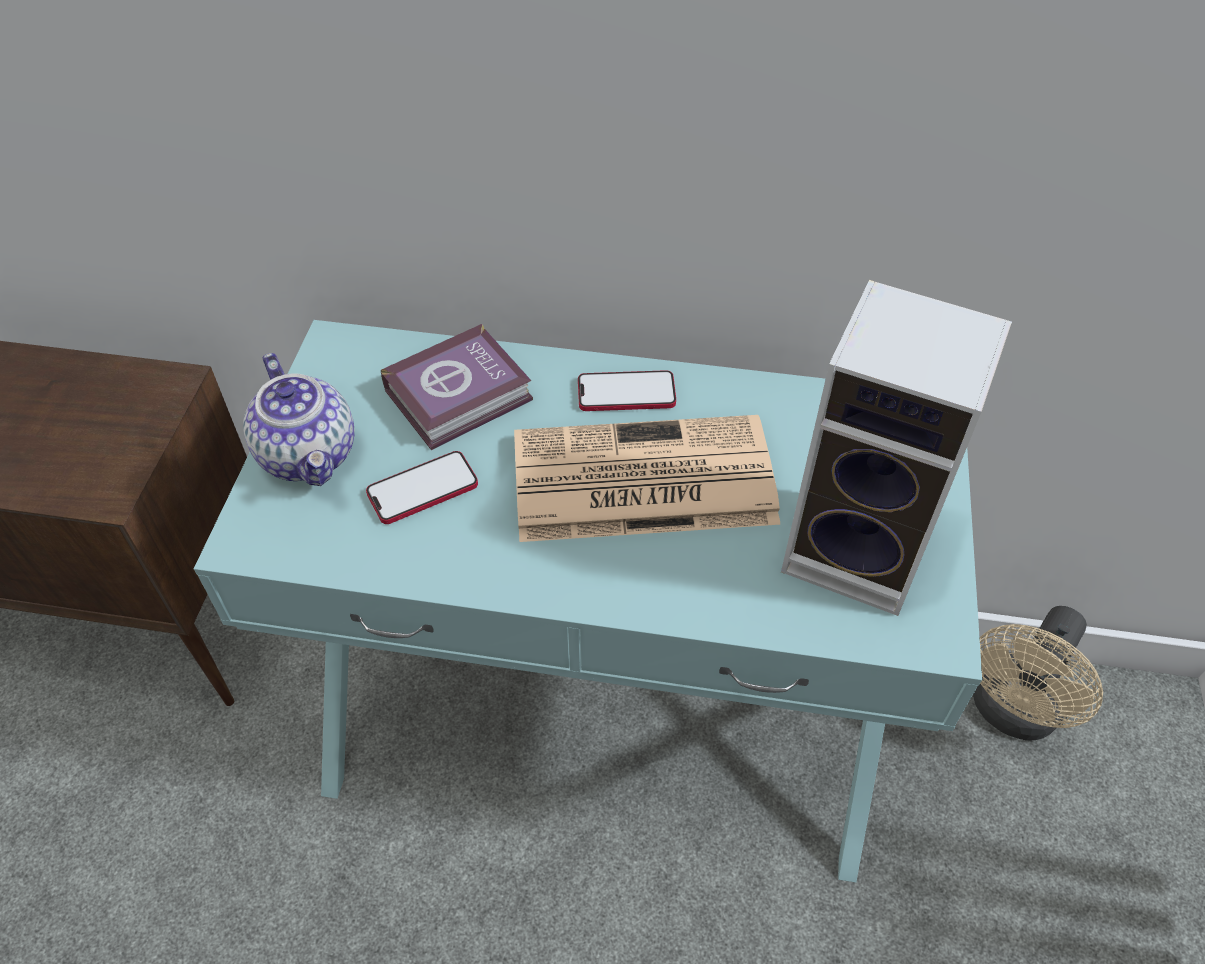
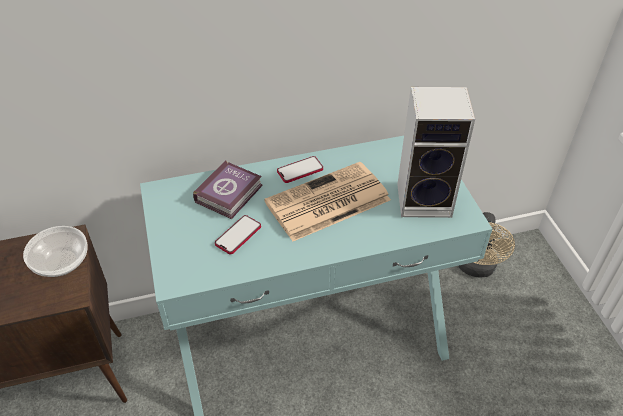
camera: 25 degrees left, 5 degrees down
(127, 424) = (60, 262): none -> bowl
(310, 454) = (178, 238): teapot -> none

